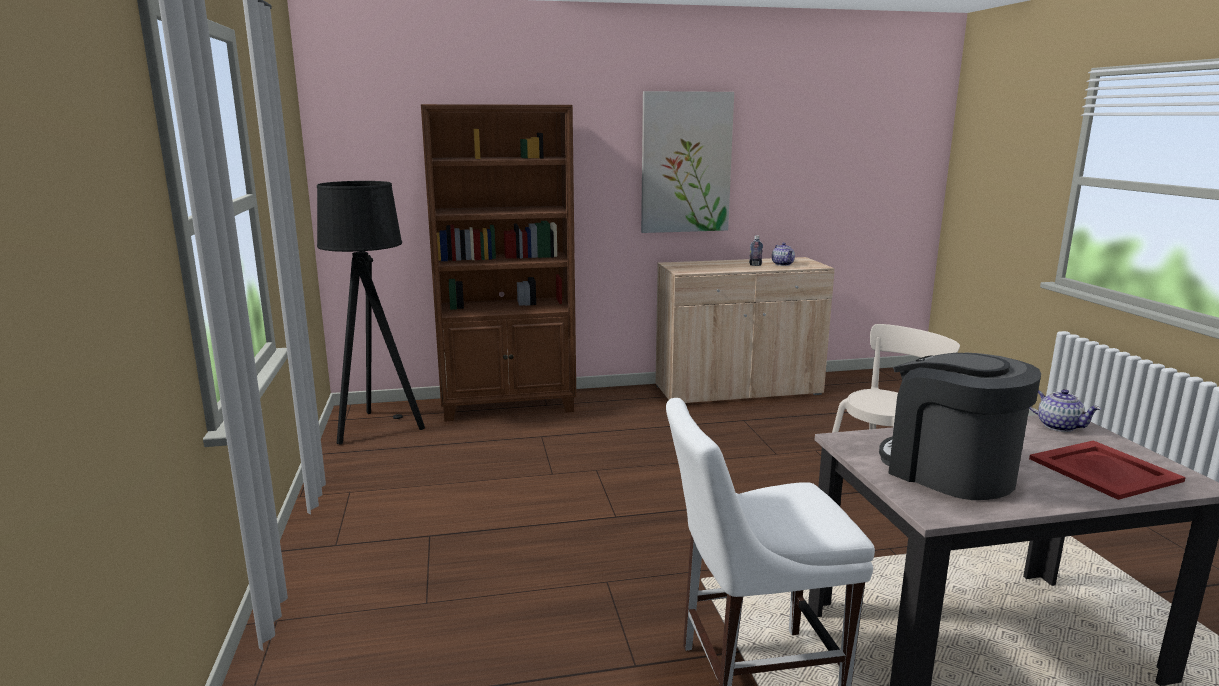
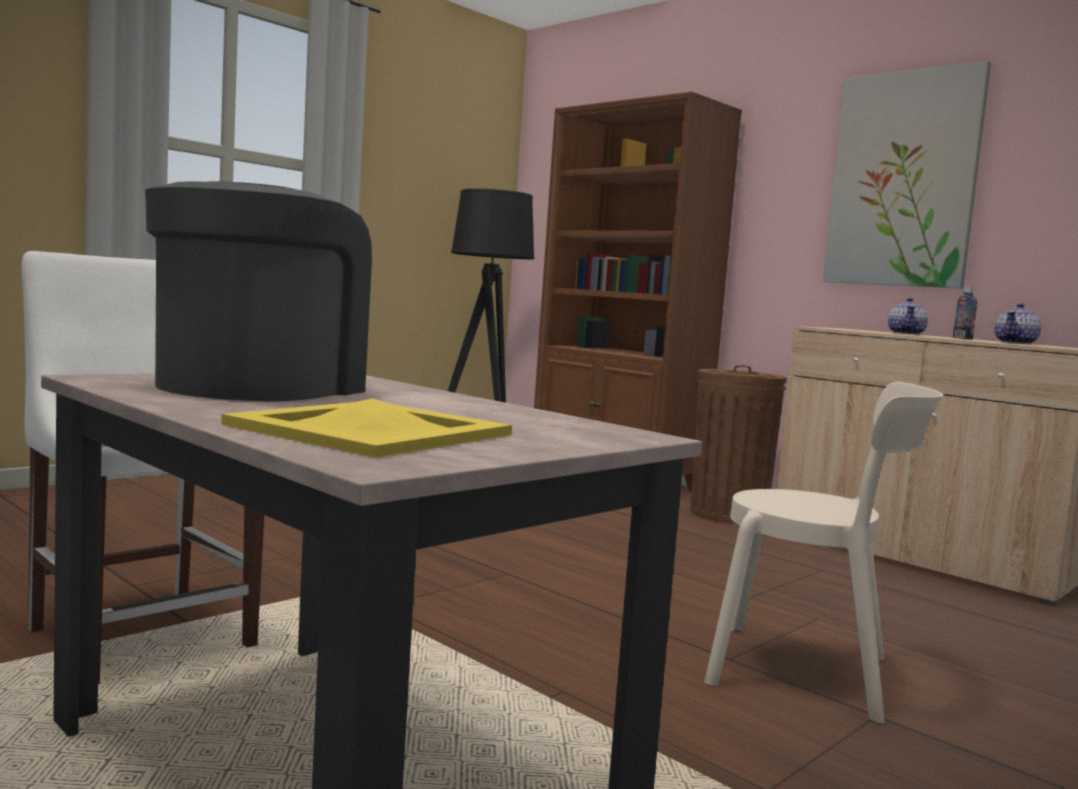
camera: 55 degrees right, 10 degrees down
(623, 403) = (728, 514): none -> brown trash can
(1058, 426) = (583, 429): teapot -> teapot (906, 334)
(1104, 469) = (374, 430): red tray -> yellow tray

